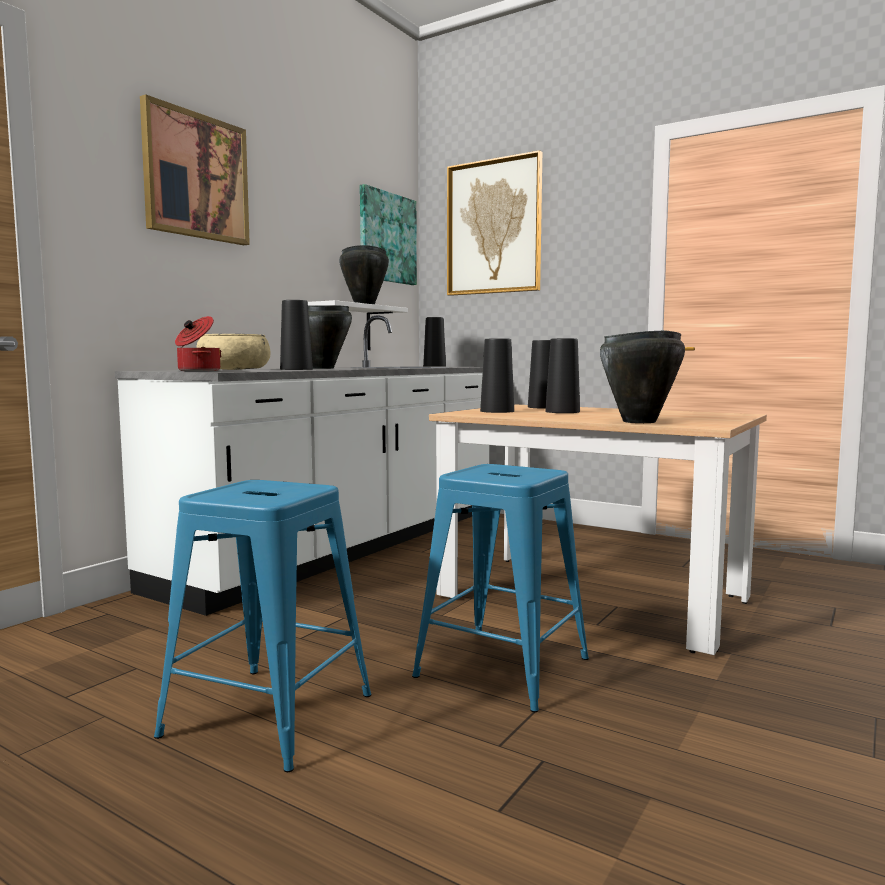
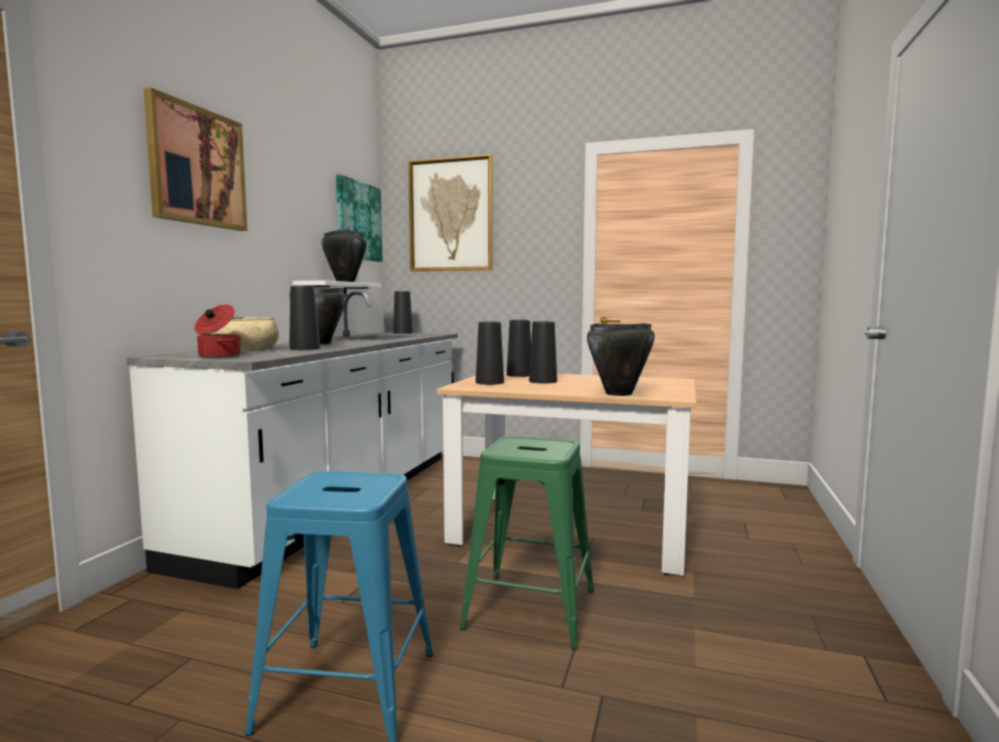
camera: 15 degrees left, 0 degrees up
(503, 667) = (531, 609): blue stool -> green stool

